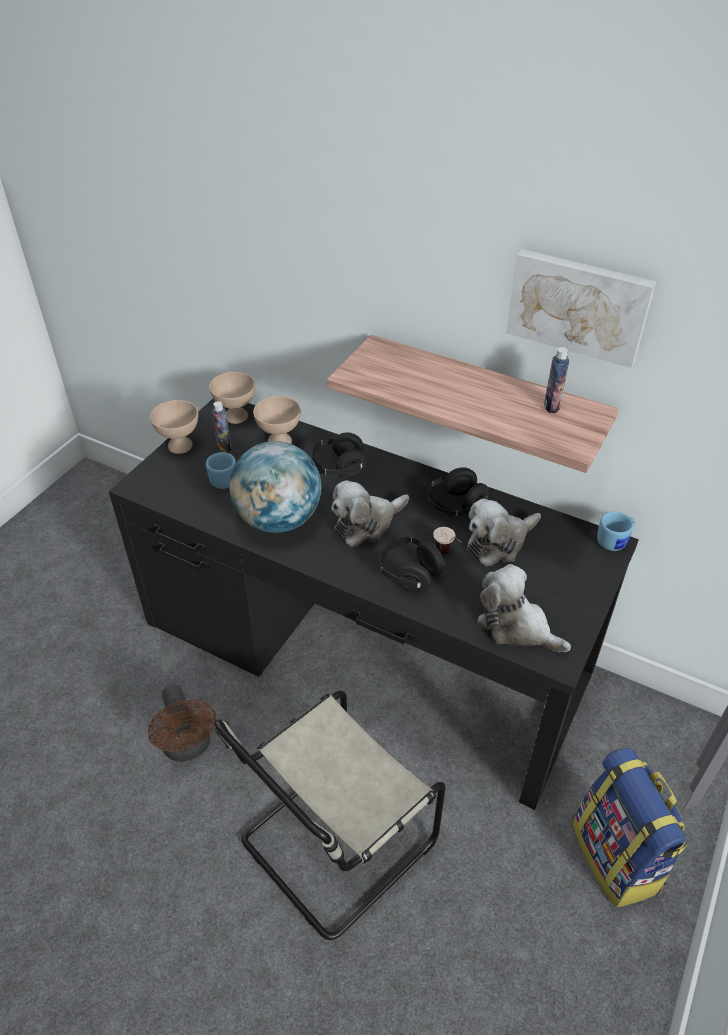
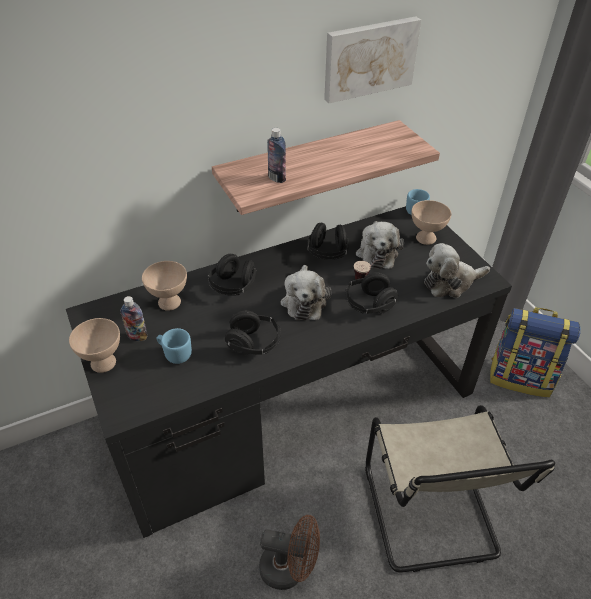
camera: 55 degrees left, 0 degrees up
(235, 416) = (108, 313): beige bowl -> beige bowl (425, 239)
(278, 519) = (254, 344): globe -> black headphones
(551, 406) = (374, 138): bottle -> bottle (277, 178)

